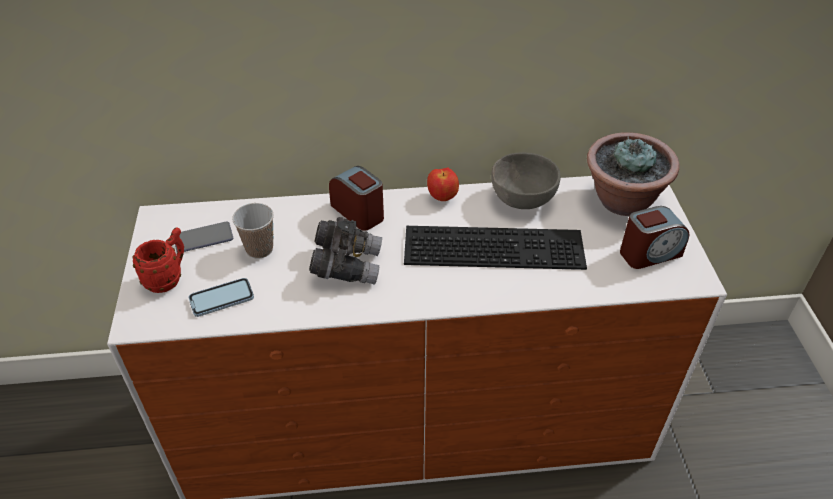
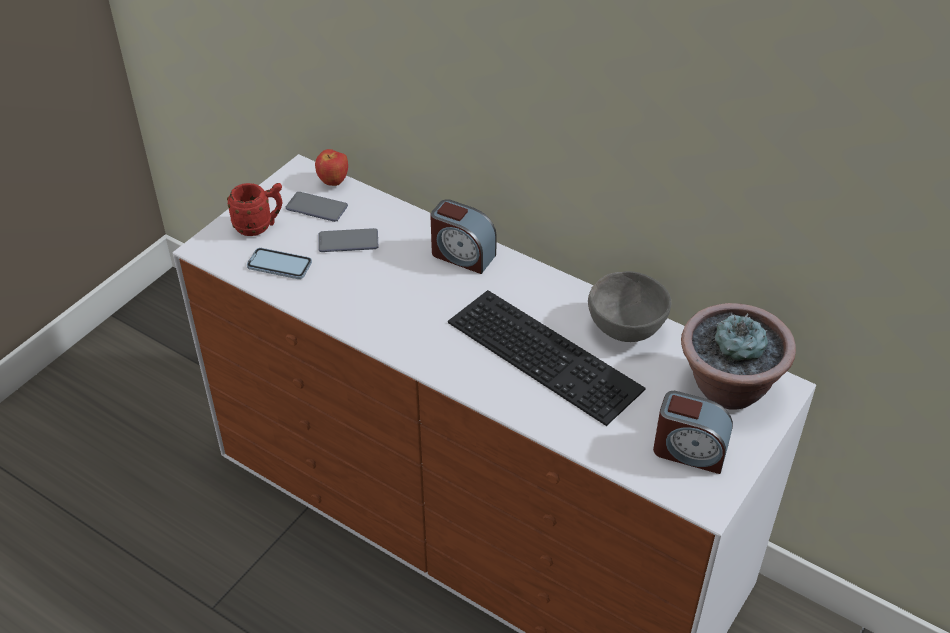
camera: 40 degrees right, 0 degrees up
(259, 249) = (348, 241): cup -> phone
(347, 265) = (401, 295): grey binoculars -> none
(358, 212) = (462, 255): alarm clock -> alarm clock turned 120 degrees clockwise
(442, 197) = (552, 284): apple -> apple (333, 182)

